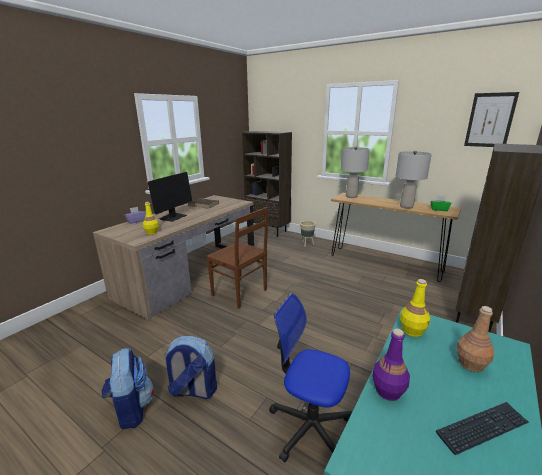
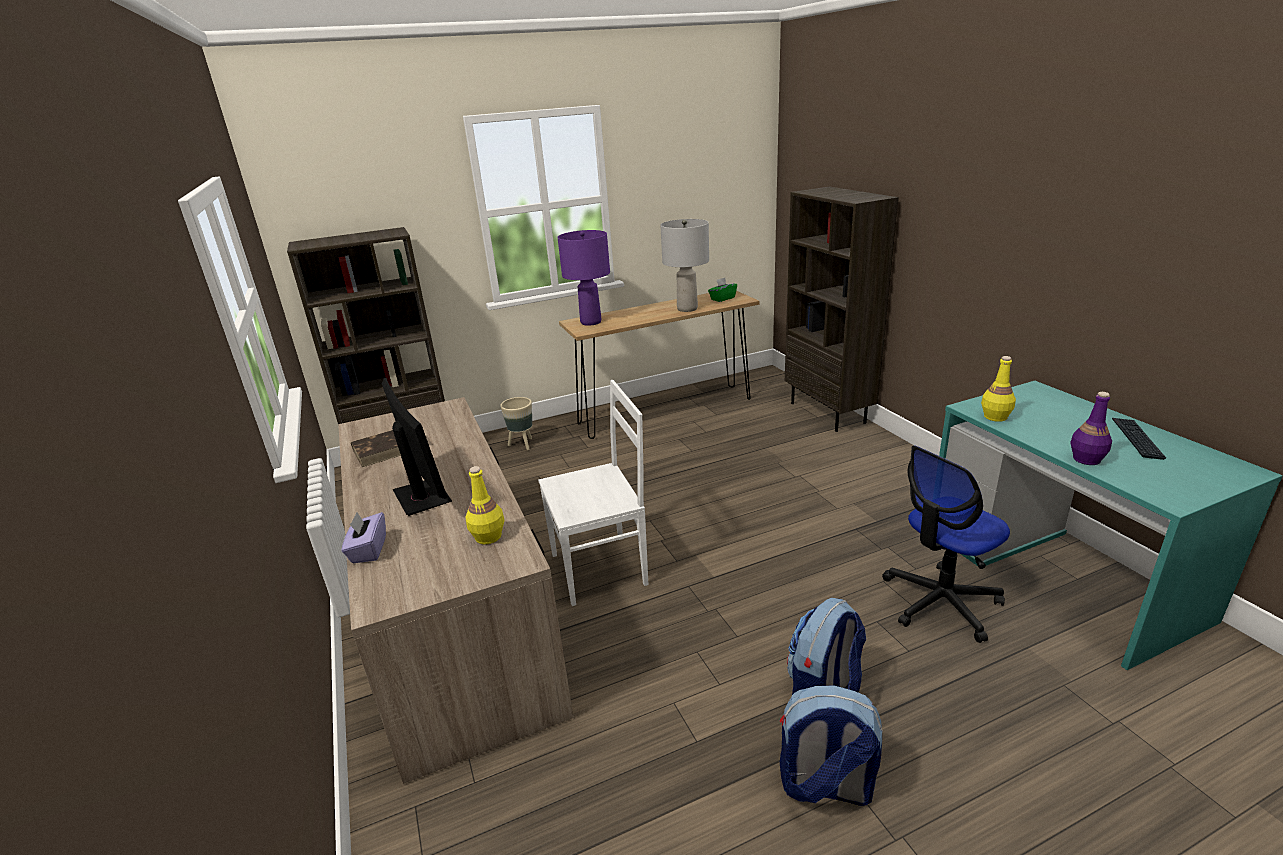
camera: 55 degrees left, 5 degrees up
(240, 293) = (602, 568): brown chair -> white chair
(351, 196) = (590, 322): grey table lamp -> purple table lamp
(471, 364) = (1057, 412): brown bottle -> none
(490, 120) = (728, 159): picture -> none

